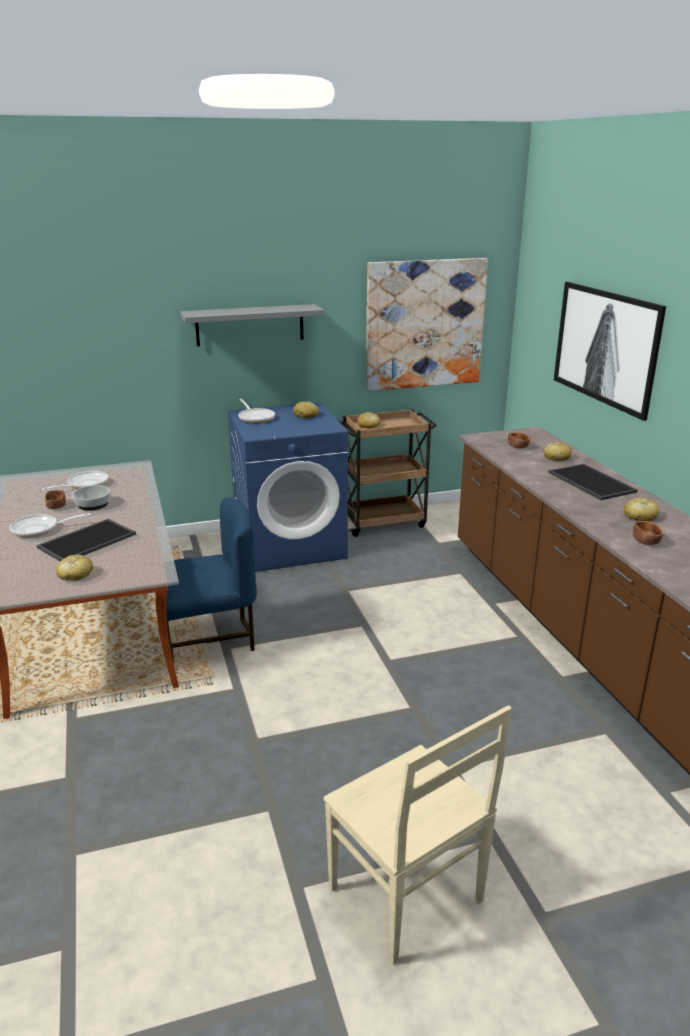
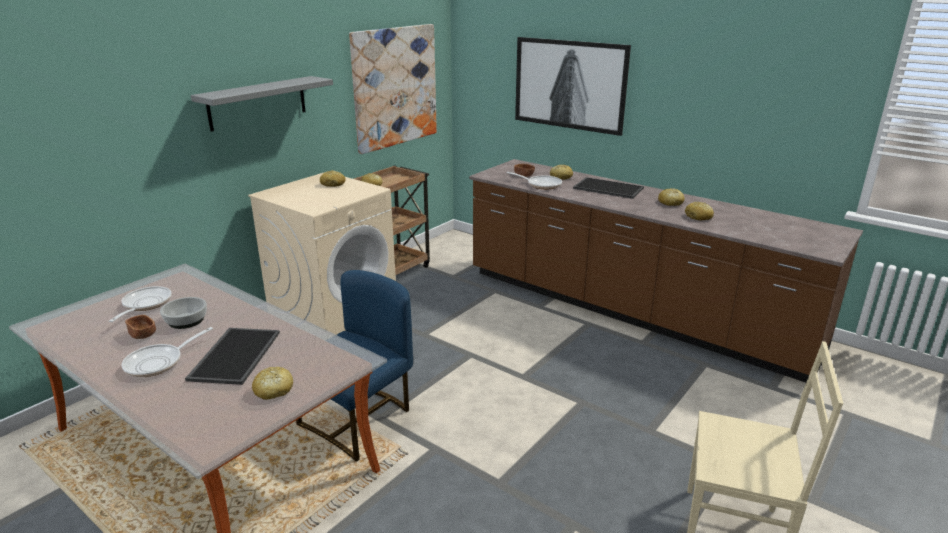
camera: 35 degrees left, 0 degrees up
(255, 418) = (288, 195): frying pan -> frying pan (541, 185)
(290, 545) = (334, 313): blue washing machine -> beige washing machine
(646, 541) = (698, 217): brown bowl -> bread

